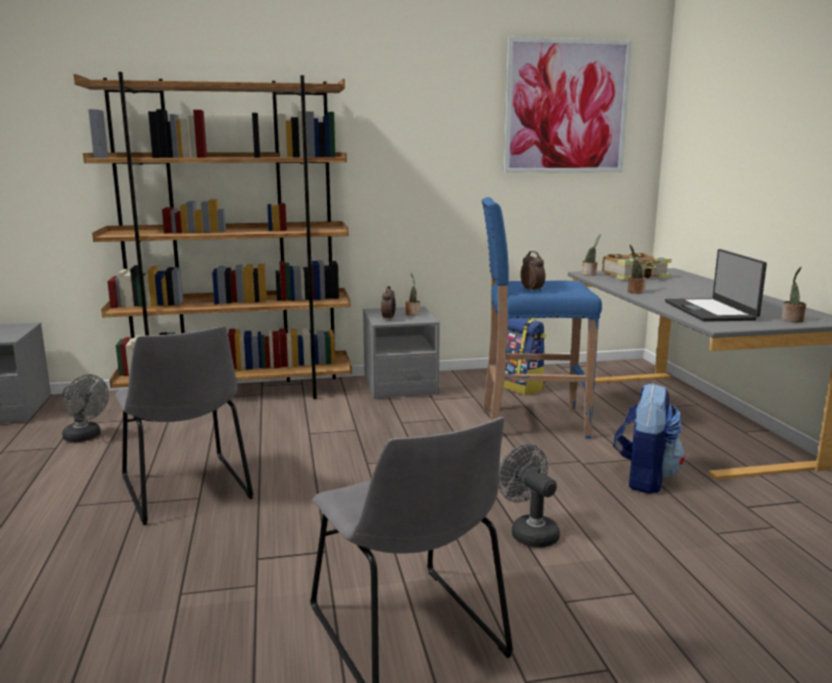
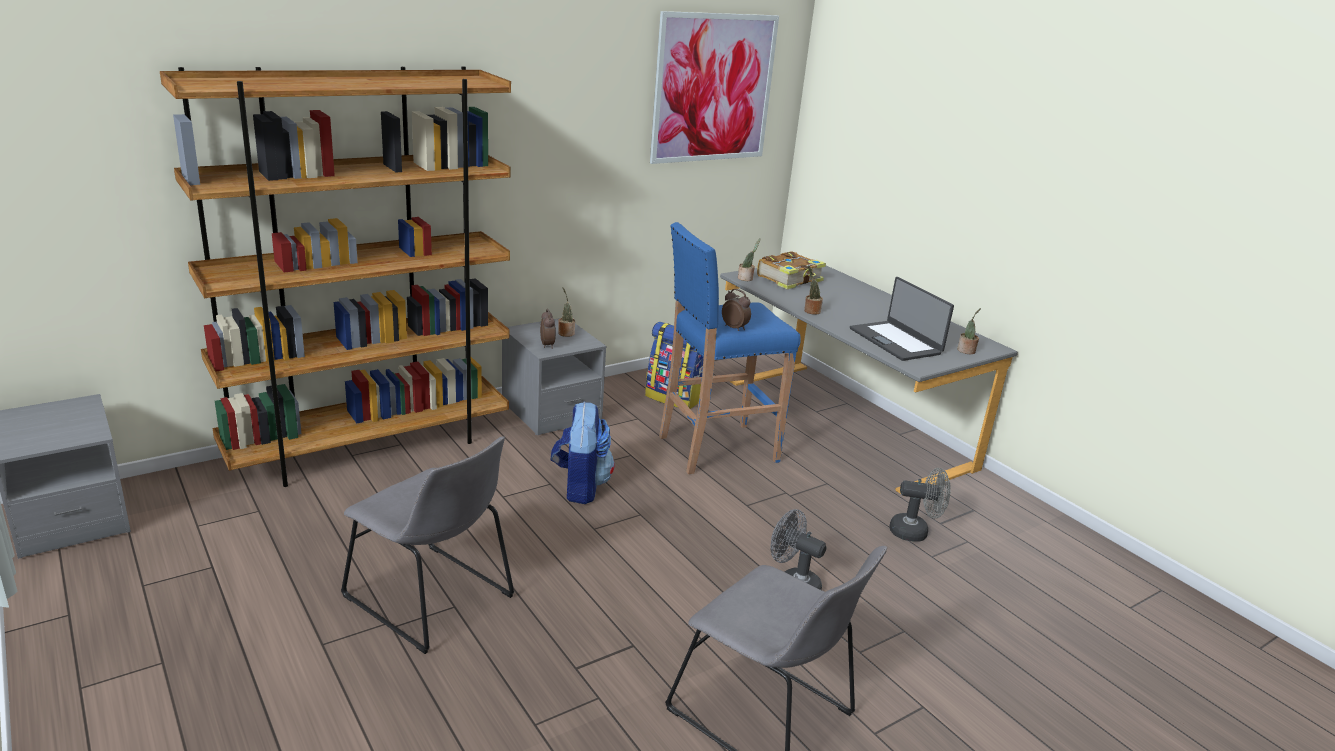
camera: 25 degrees left, 10 degrees up
(86, 437) = (237, 544): grey fan -> grey fan (915, 532)
(644, 478) = (849, 504): backpack -> backpack (580, 486)

